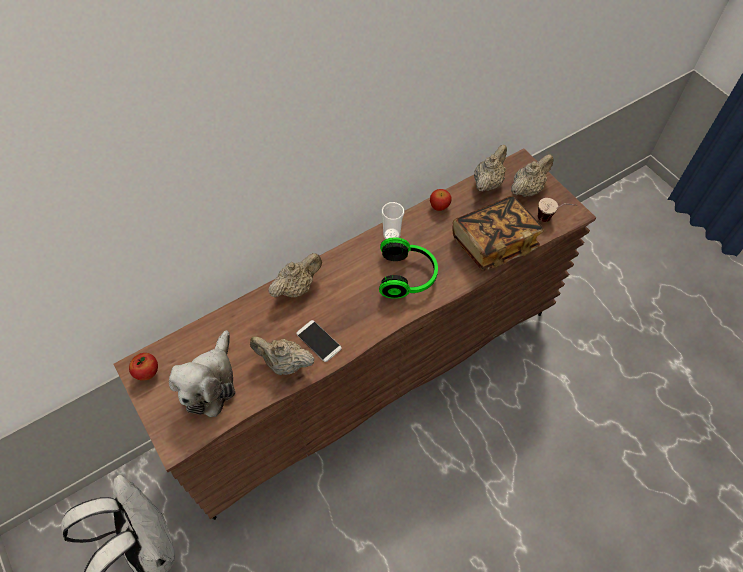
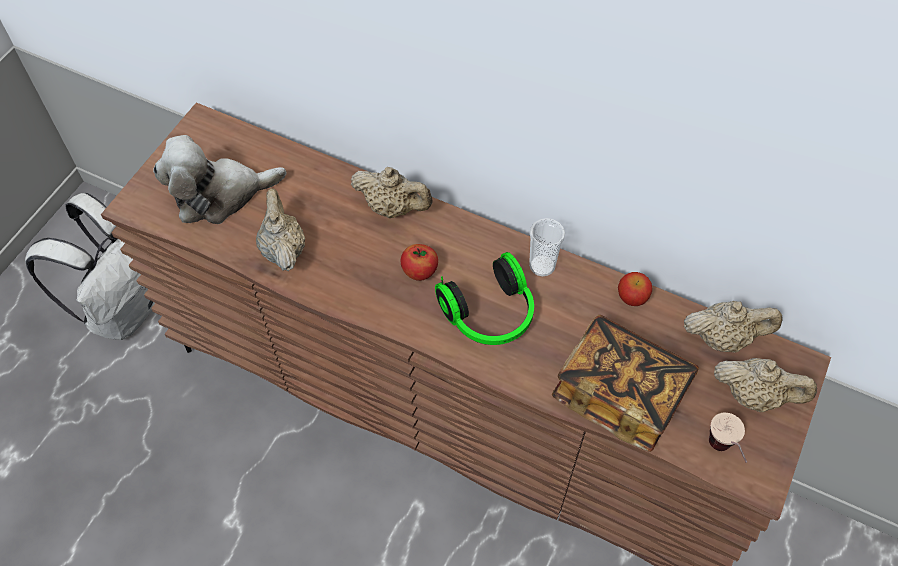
camera: 60 degrees right, 0 degrees up
(147, 372) = (201, 135): apple -> apple (419, 272)
(318, 341) = (333, 267): phone -> none

